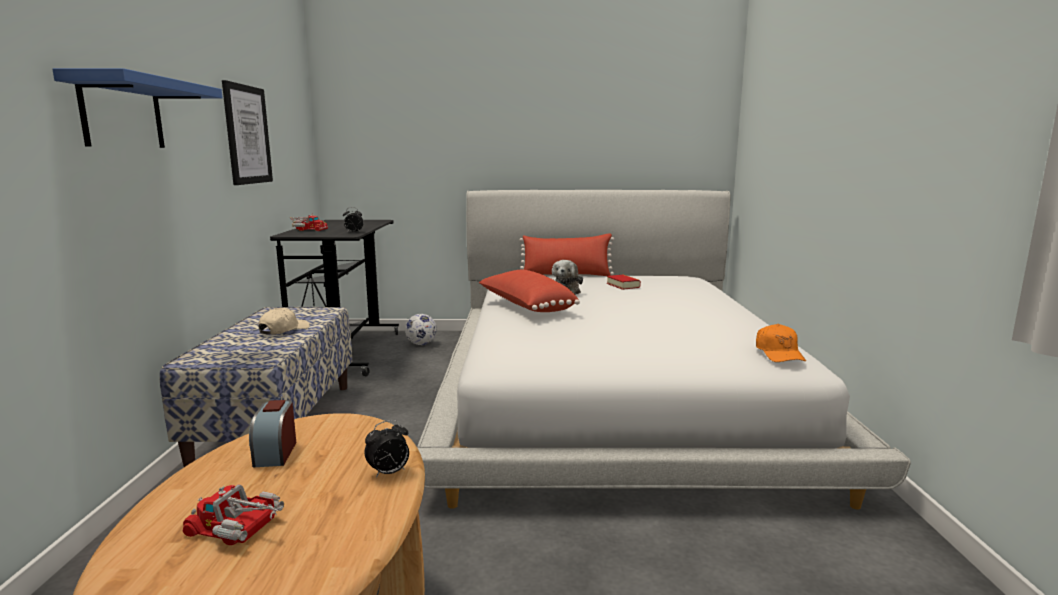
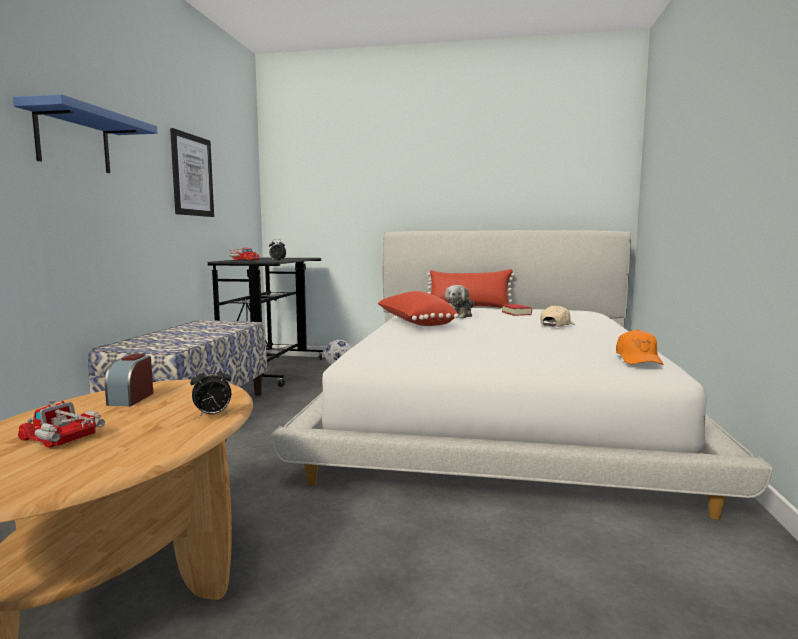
camera: 10 degrees right, 5 degrees down
(284, 330) = (201, 333): beige cap -> beige cap (557, 325)

